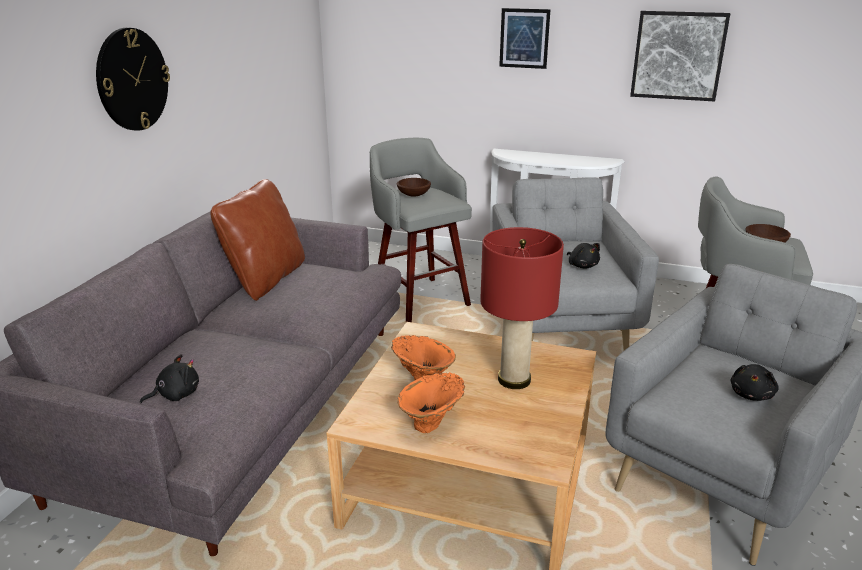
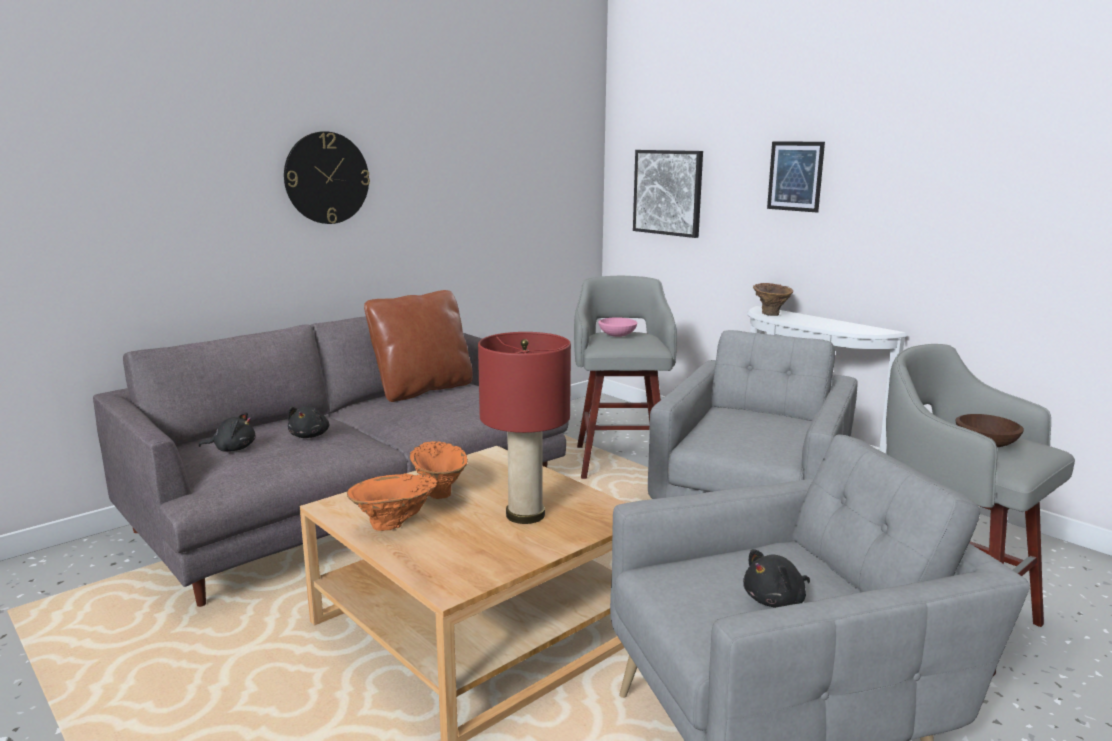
camera: 30 degrees right, 10 degrees down
(413, 195) = (616, 335): brown bowl -> pink bowl
(515, 155) = (771, 313): none -> brown vase
(582, 265) = (755, 438): black plush toy -> black plush toy (310, 435)
(678, 56) = (980, 199): picture -> picture (668, 192)

